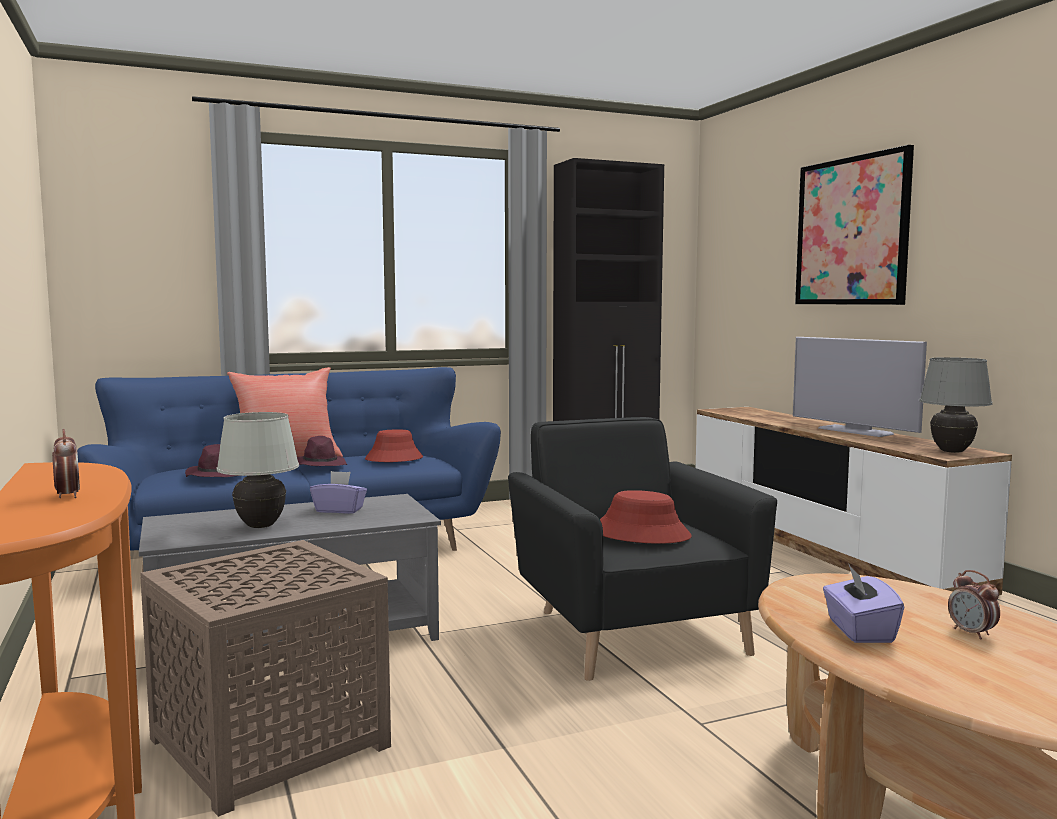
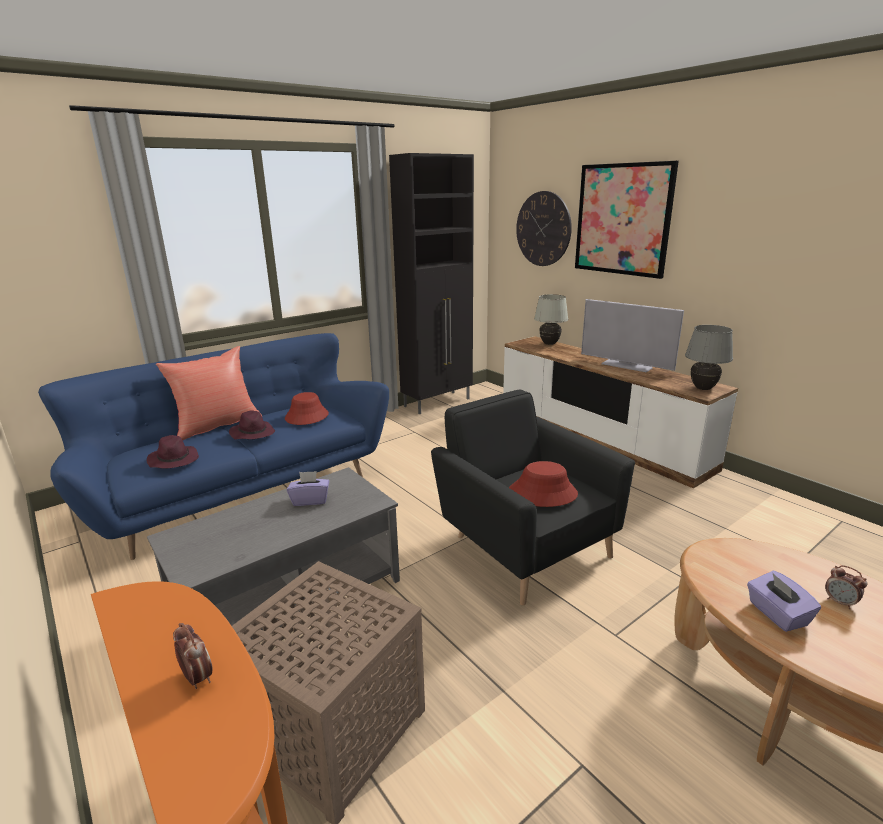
camera: 15 degrees left, 15 degrees up
(260, 526) = (259, 535): white table lamp -> white table lamp (549, 344)
(759, 257) = (543, 229): none -> wall clock

